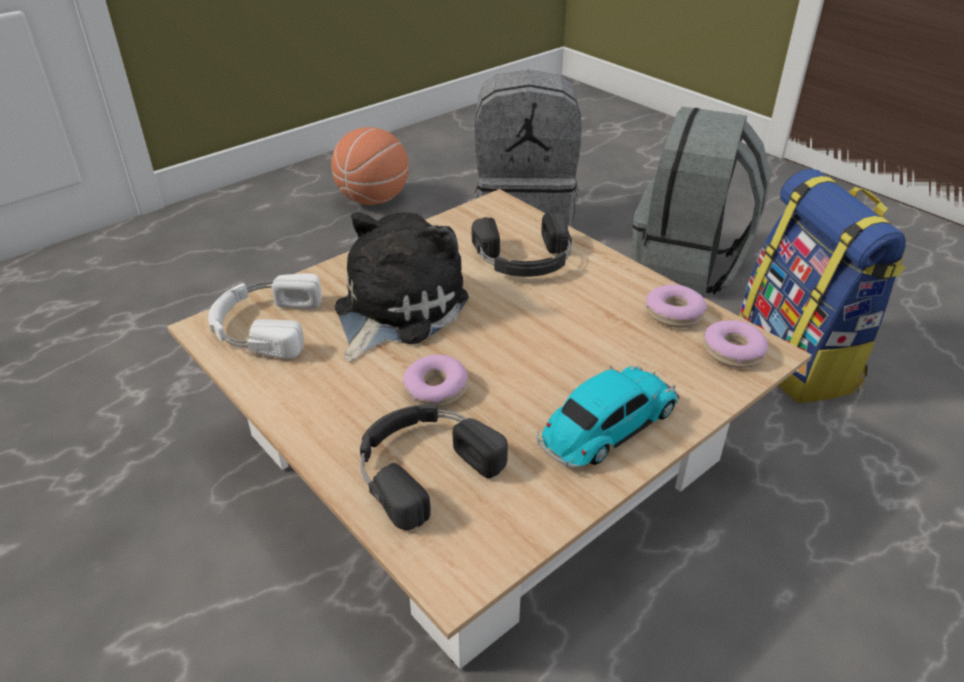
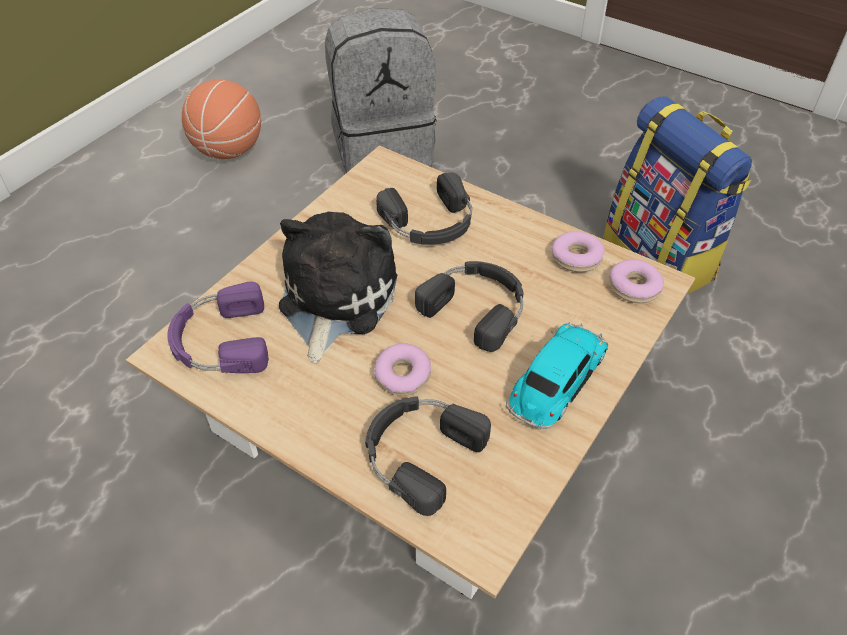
camera: 15 degrees left, 10 degrees up
(264, 325) = (219, 340): white headphones -> purple headphones
(544, 340) = (477, 306): none -> black headphones
(687, 267) = (545, 178): grey backpack -> none

